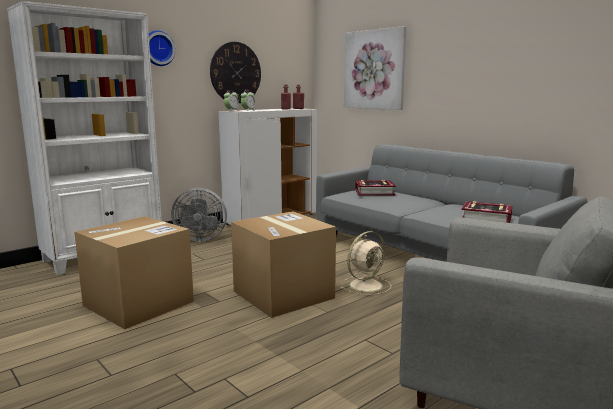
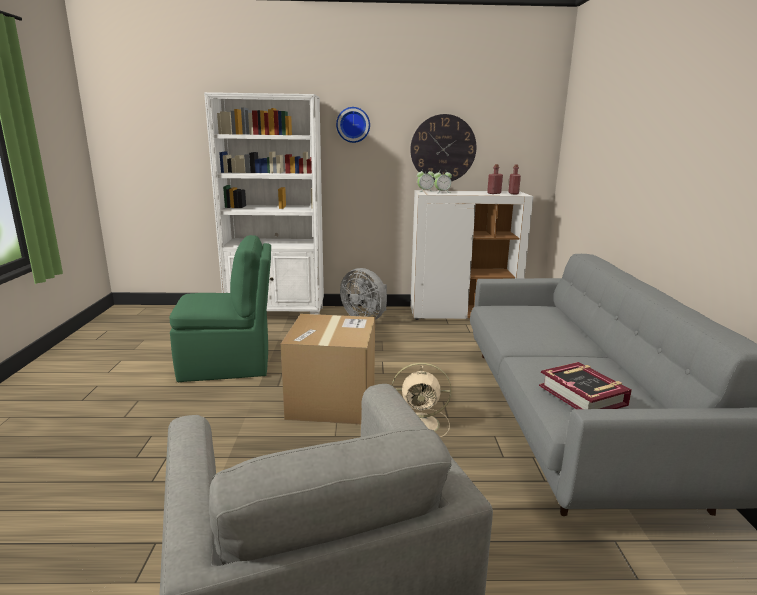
camera: 40 degrees right, 5 degrees up
(138, 303) = (228, 365): cardboard box -> green chair
(374, 69) = (603, 151): picture -> none
(374, 192) = (529, 315): book -> none

